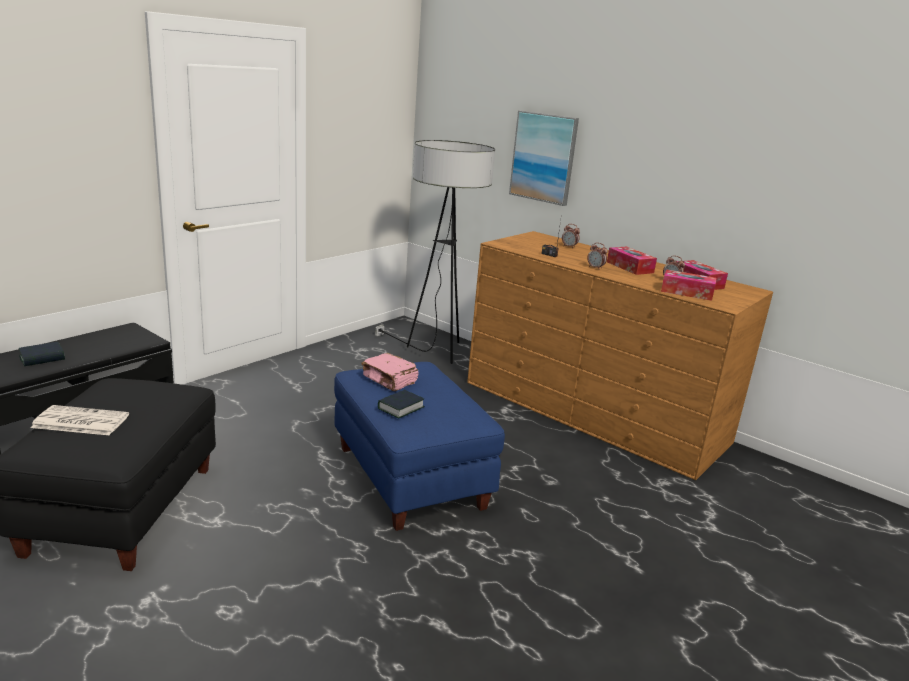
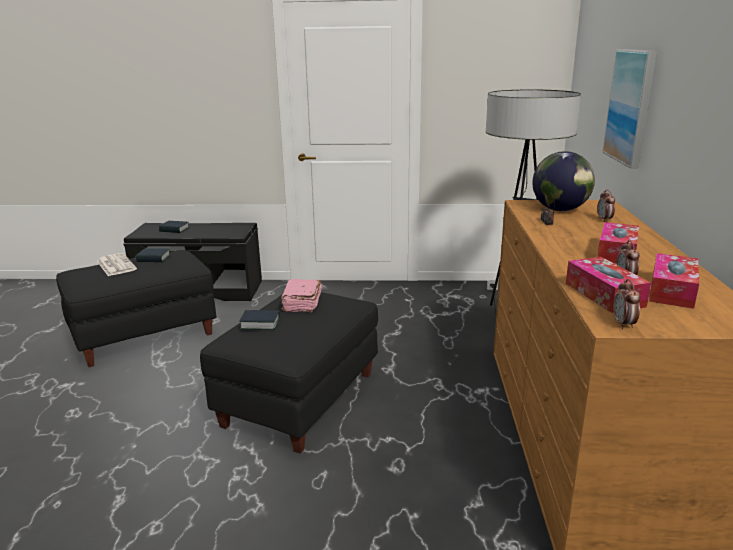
camera: 55 degrees right, 0 degrees up
(112, 397) = (153, 258): none -> book
(411, 477) = (301, 399): blue ottoman -> black ottoman
(531, 244) = (560, 210): none -> globe
(595, 268) = (561, 243): alarm clock -> alarm clock (623, 324)

